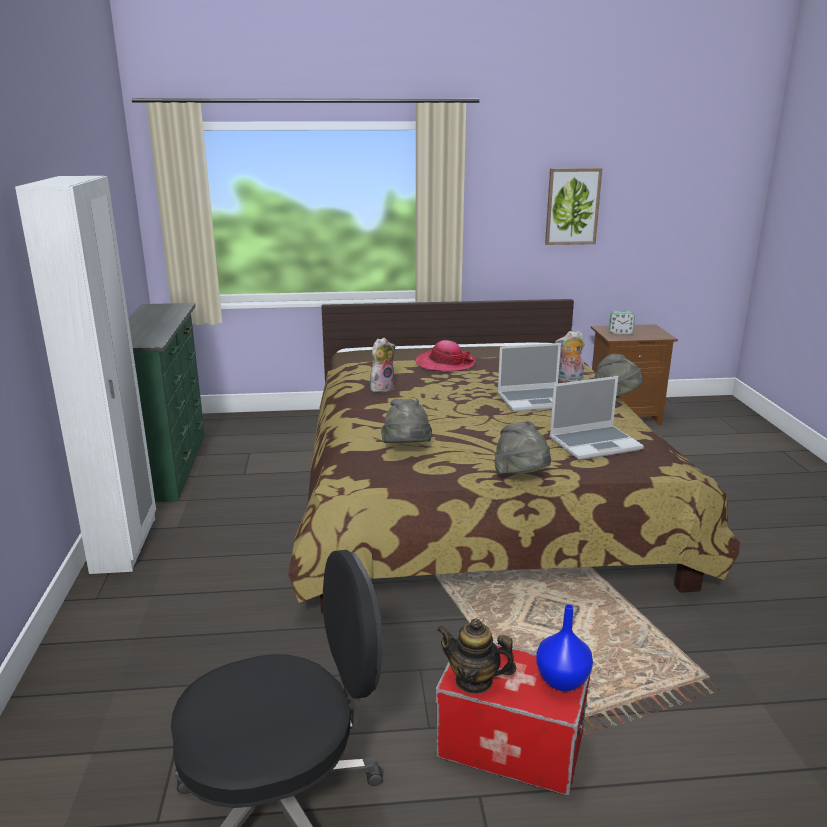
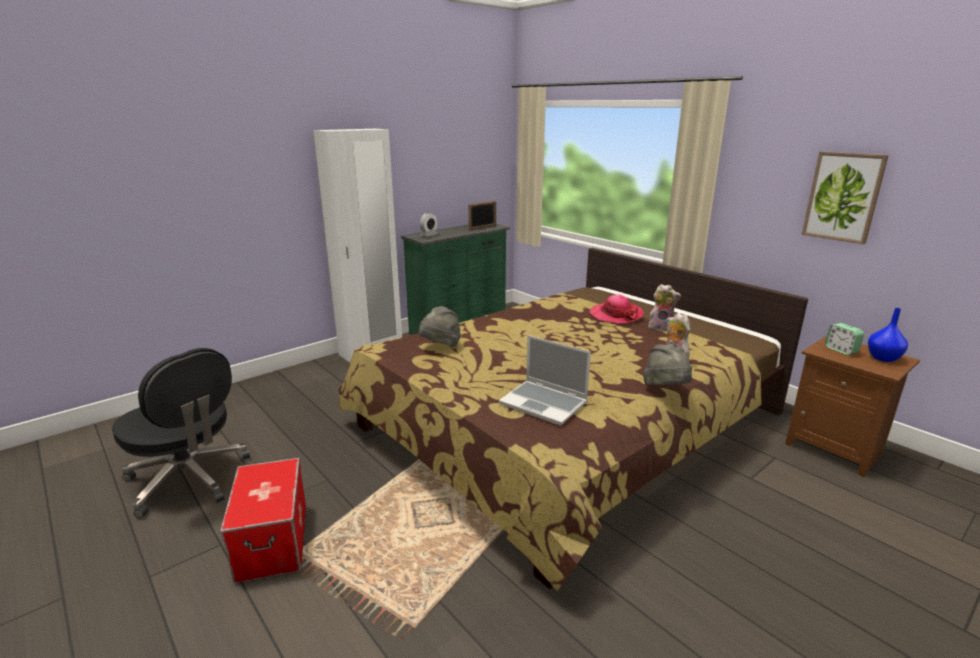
camera: 55 degrees right, 0 degrees up
(138, 337) = (429, 235): none -> alarm clock
(170, 312) = (482, 228): none -> picture frame
(382, 388) = (534, 312): plush toy -> plush toy (661, 327)
(474, 681) = (251, 477): teapot -> none
(522, 477) = (442, 392): grey hat -> none
(535, 400) = (598, 361): laptop -> none
(562, 681) = (267, 511): blue vase -> blue vase (882, 358)

